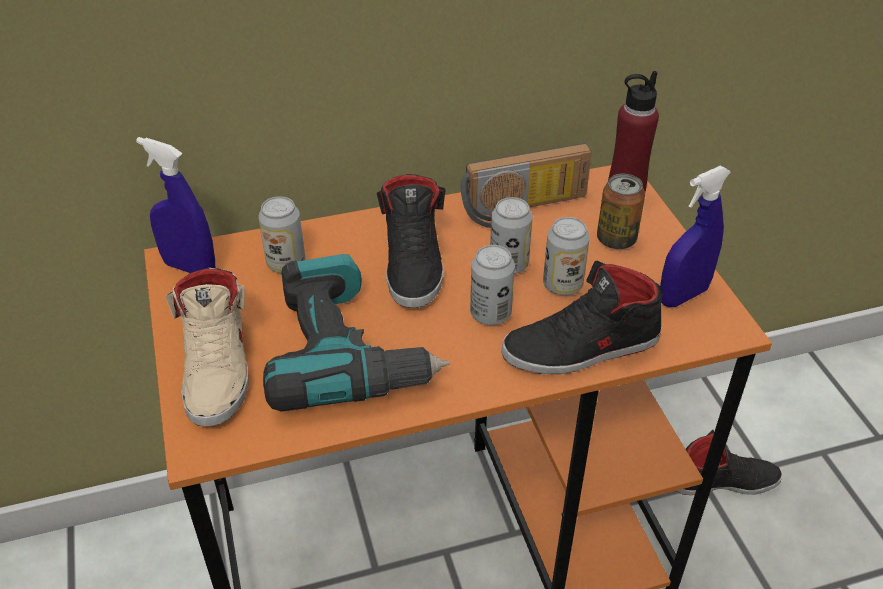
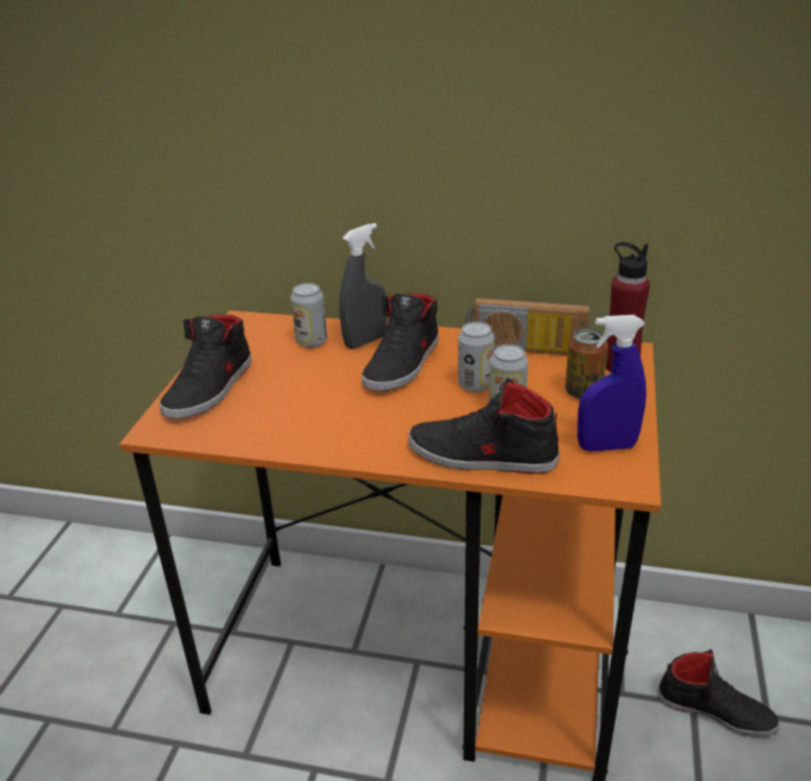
camera: 30 degrees right, 10 degrees down
(189, 267) = (247, 327): blue spray bottle -> none
(218, 366) = (210, 388): beige shoe -> black shoe
(348, 244) = (365, 341): none -> grey spray bottle
(348, 352) = (302, 405): power drill -> none
(490, 314) = (430, 412): can -> none

